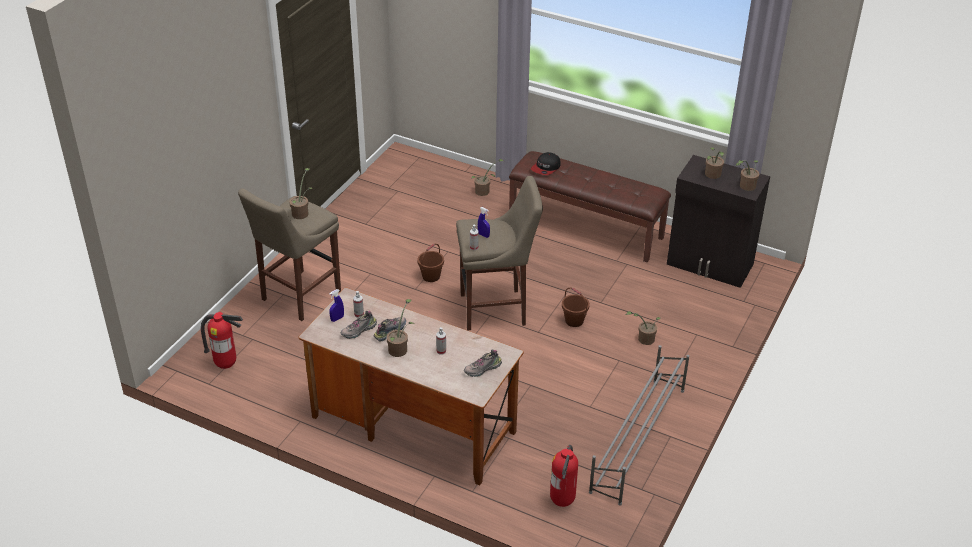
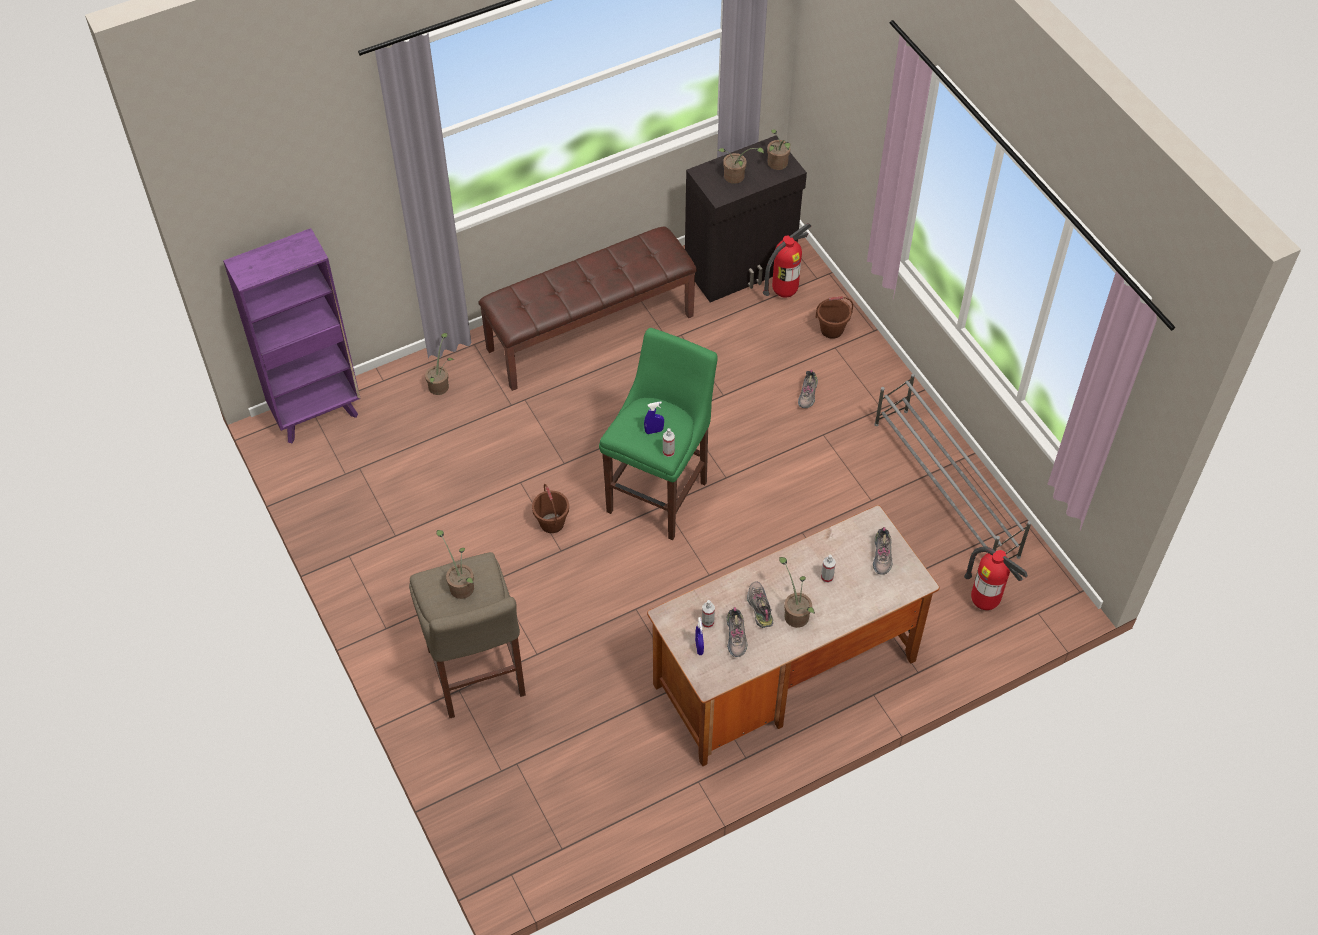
camera: 55 degrees left, 15 degrees up
(226, 365) = (542, 813): fire extinguisher -> fire extinguisher (784, 292)
(418, 160) = (317, 414): none -> purple bookcase
(497, 309) = (660, 493): beige stool -> green stool
(546, 168) = (532, 304): cap -> none
(574, 321) = (733, 435): brown bucket -> brown bucket (831, 330)
(643, 339) = (808, 394): potted plant -> shoe

